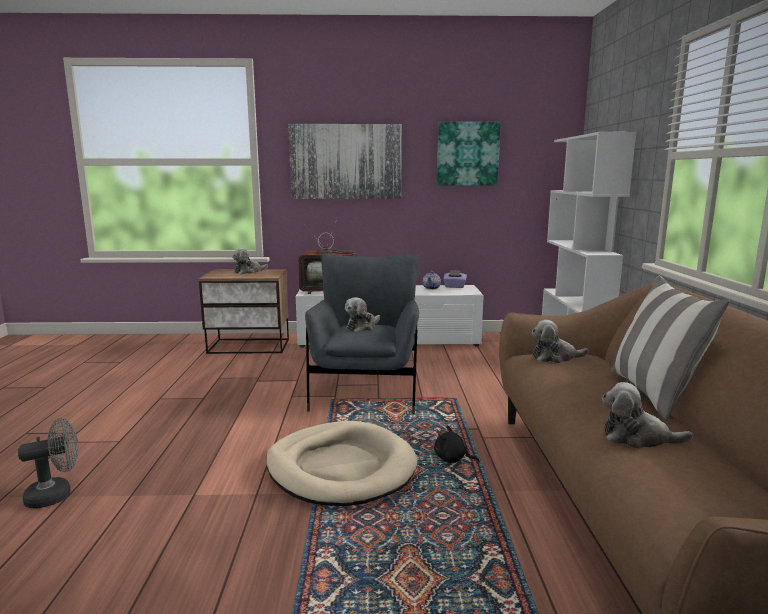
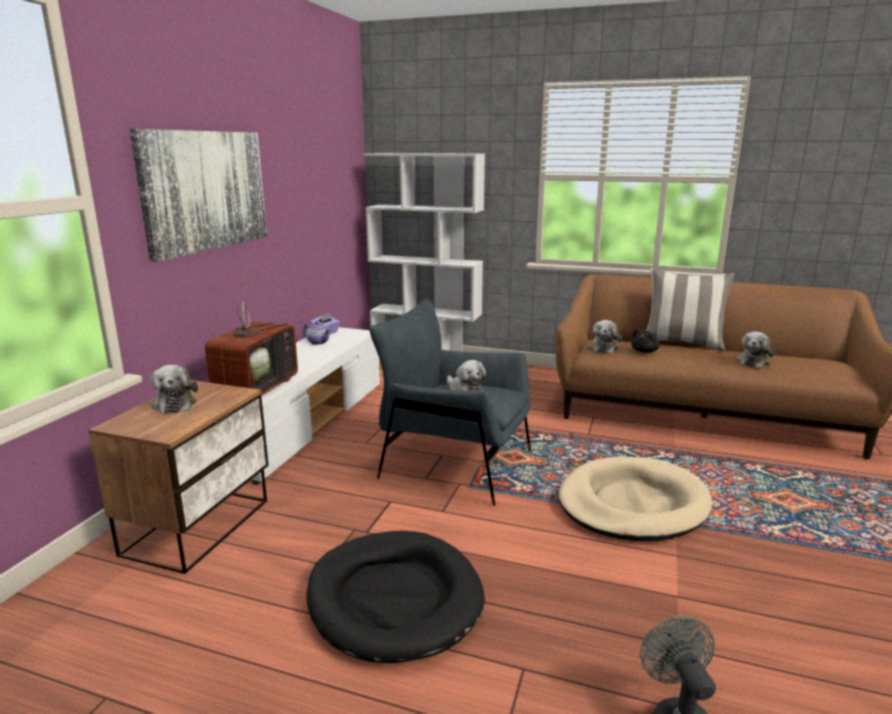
camera: 70 degrees left, 5 degrees up
(187, 398) = (394, 598): none -> black dog bed
(452, 459) = (624, 453): black plush toy -> black plush toy (645, 351)
(467, 154) = (305, 171): picture -> none

